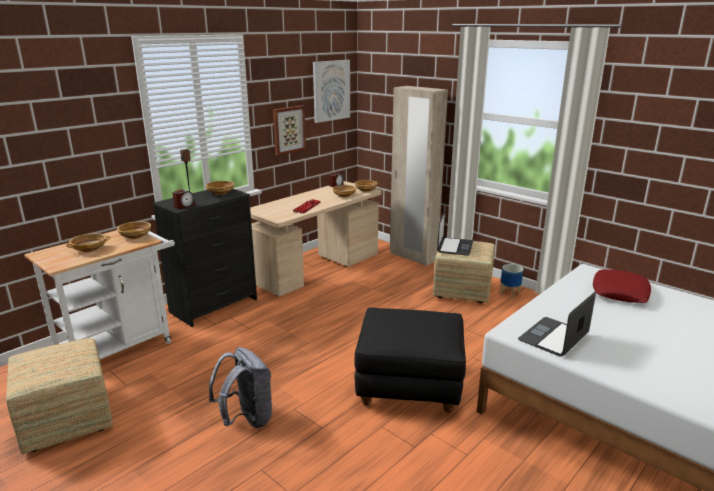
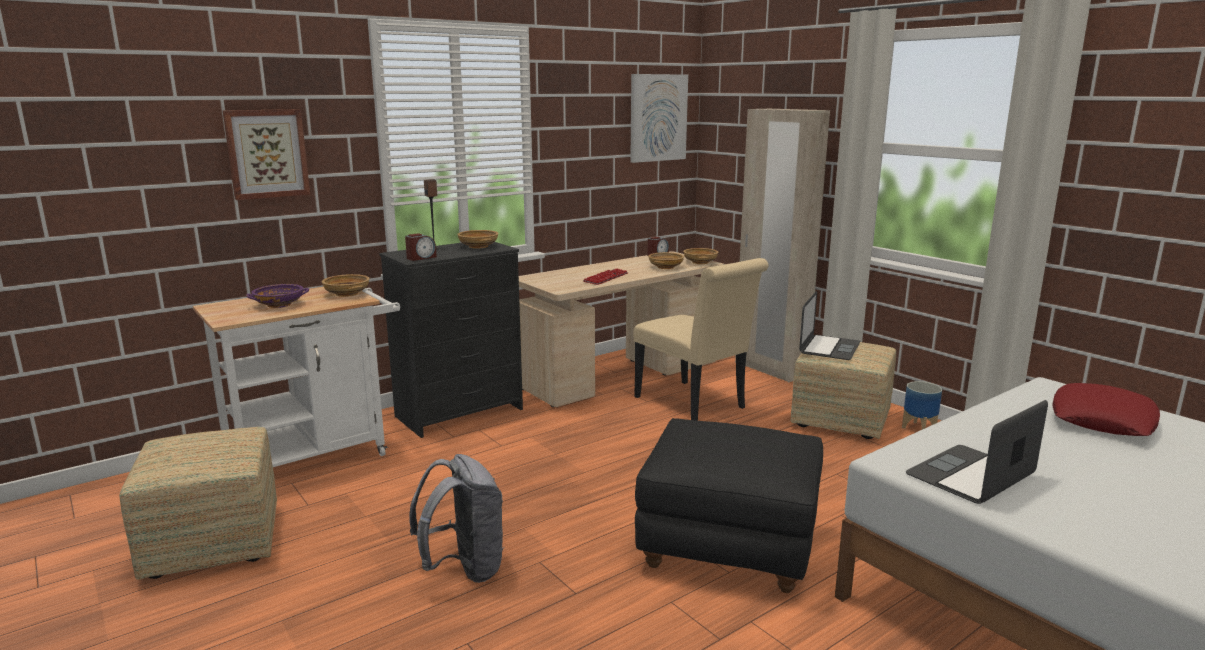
camera: 10 degrees right, 5 degrees down
(90, 249) = (279, 304): beige bowl -> purple bowl
(288, 130) = (590, 169): picture -> picture (267, 153)
(370, 287) = (694, 405): none -> beige chair

